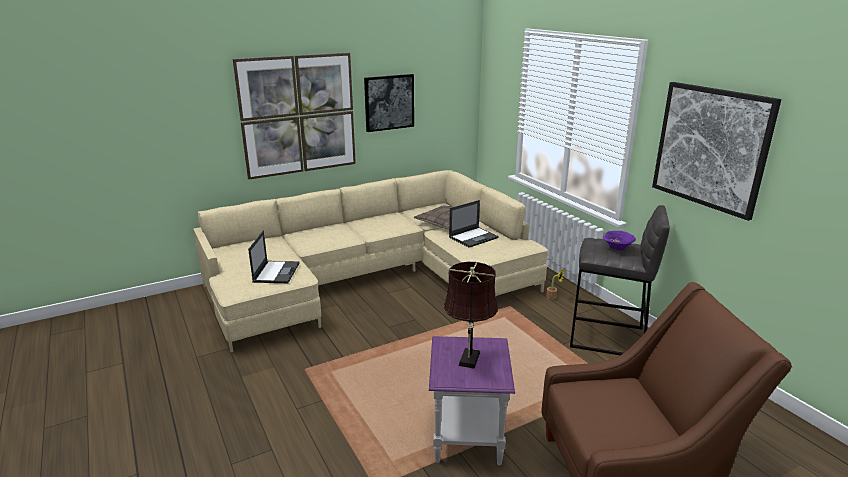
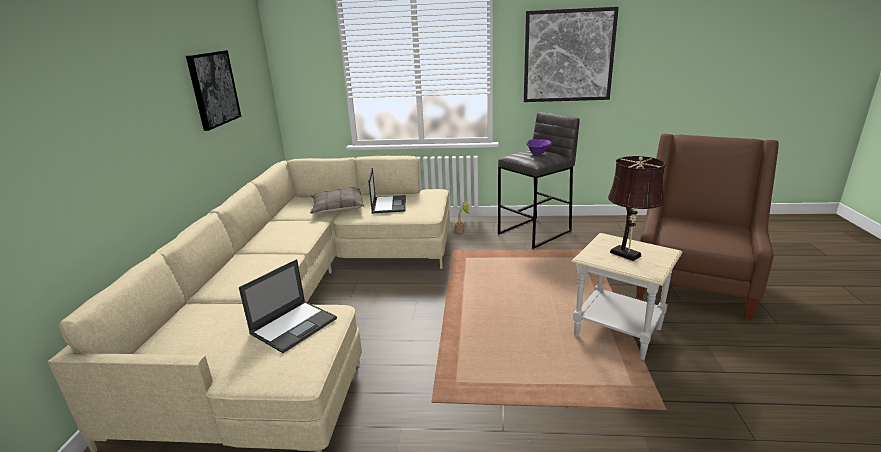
camera: 55 degrees left, 0 degrees up
(276, 272) = (294, 325): laptop -> laptop turned 90 degrees clockwise
(298, 115) = (133, 118): picture -> none
(467, 438) = (618, 332): purple side table -> beige side table

